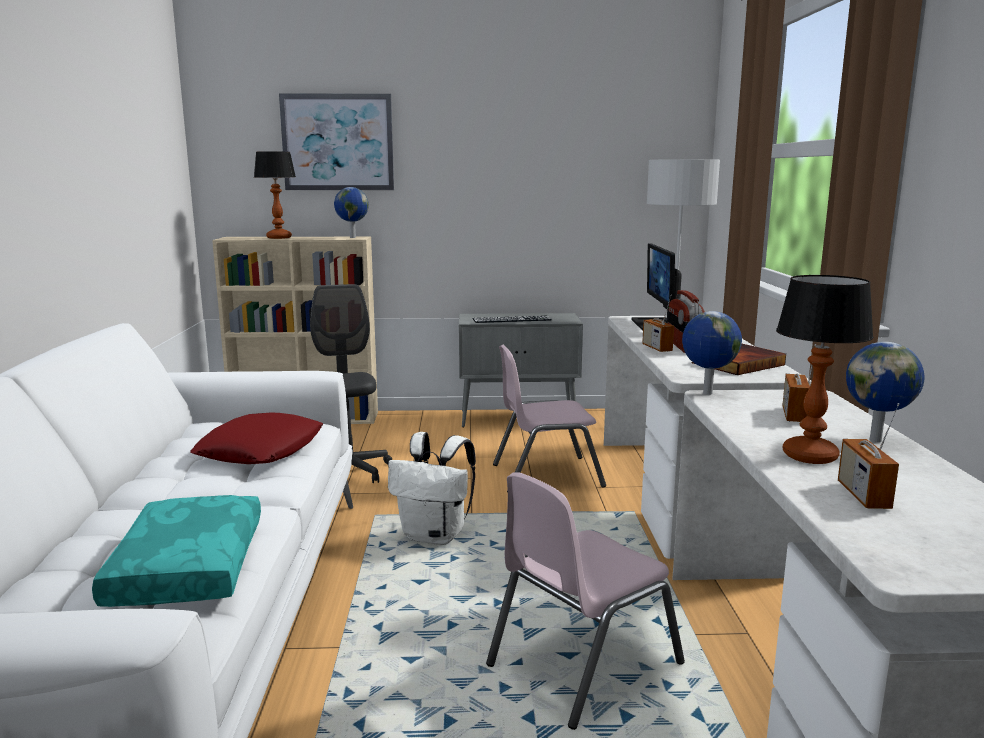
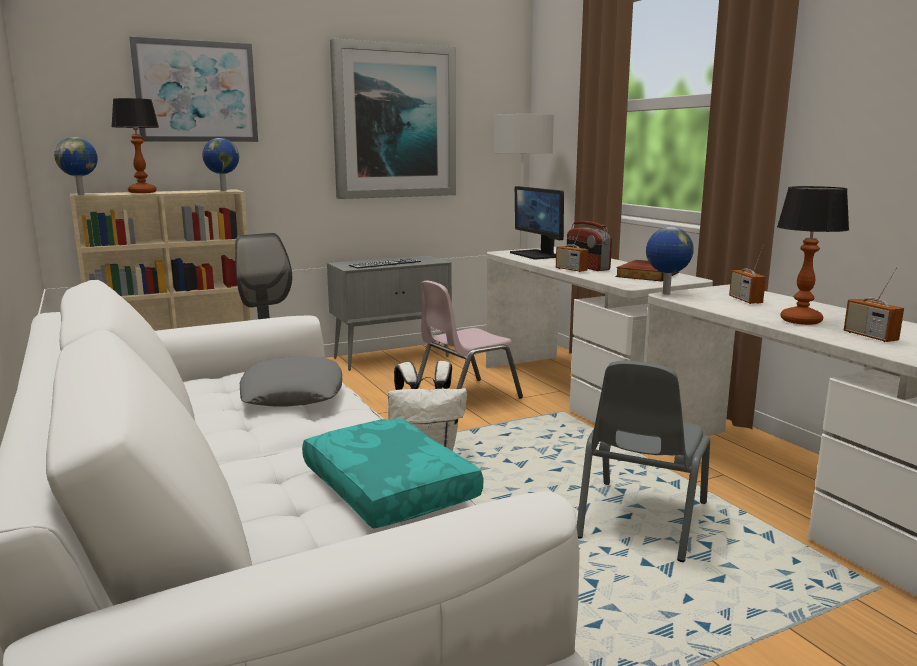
camera: 25 degrees left, 0 degrees up
(261, 450) = (292, 393): red pillow -> grey pillow
(540, 168) = (394, 122): none -> picture
(582, 663) = (641, 519): pink chair -> grey chair
(876, 440) = (818, 308): globe -> globe (82, 194)

